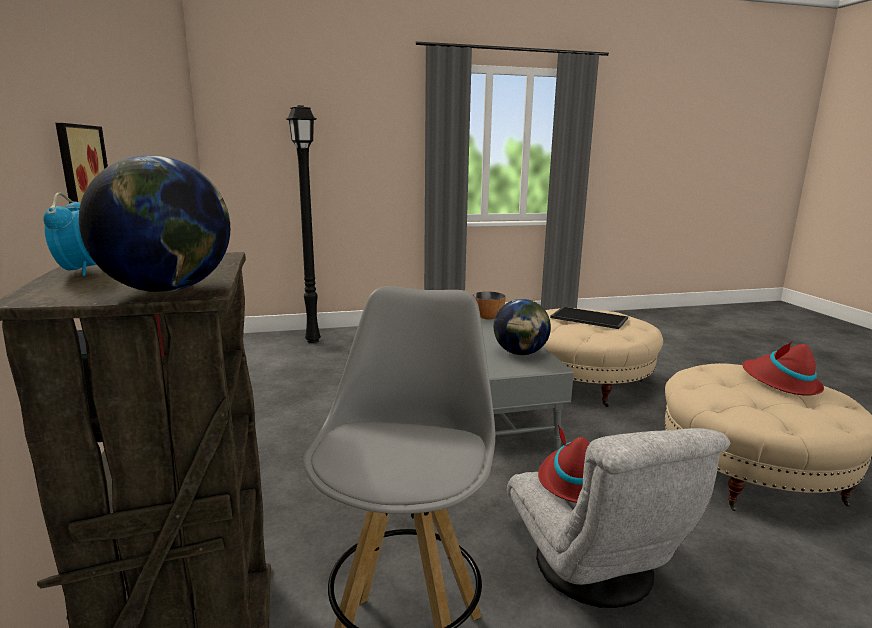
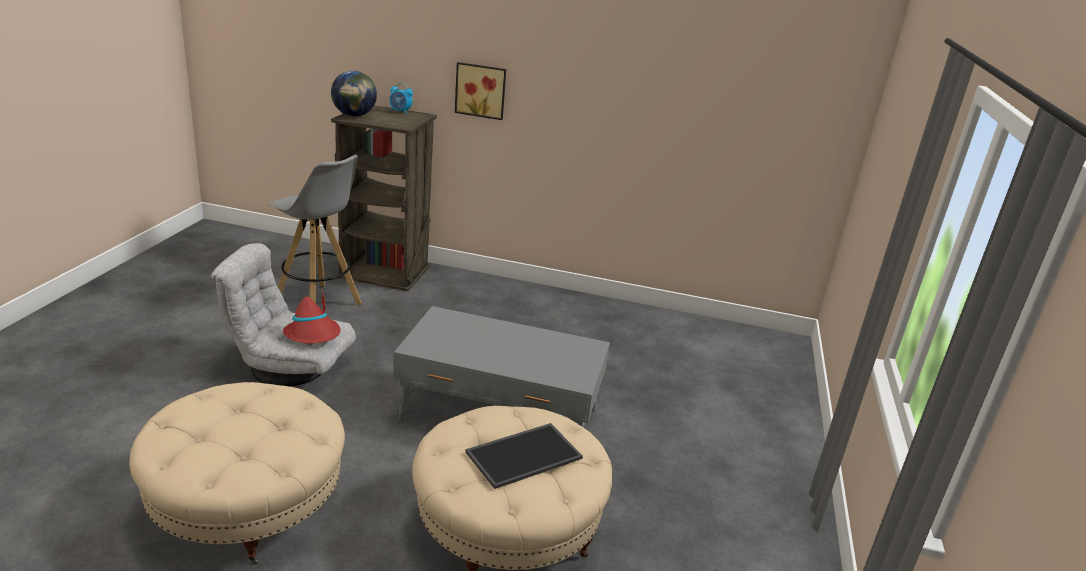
camera: 115 degrees right, 10 degrees up
(313, 340) = (769, 383): black floor lamp -> none
(487, 317) = (575, 376): bowl -> none
(520, 353) = (456, 347): globe -> none
(780, 383) = (235, 448): red hat -> none

